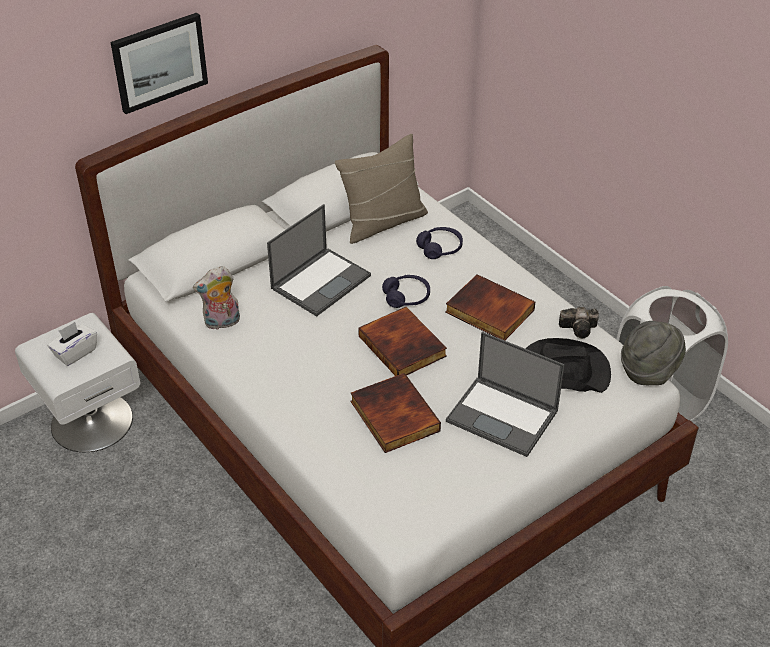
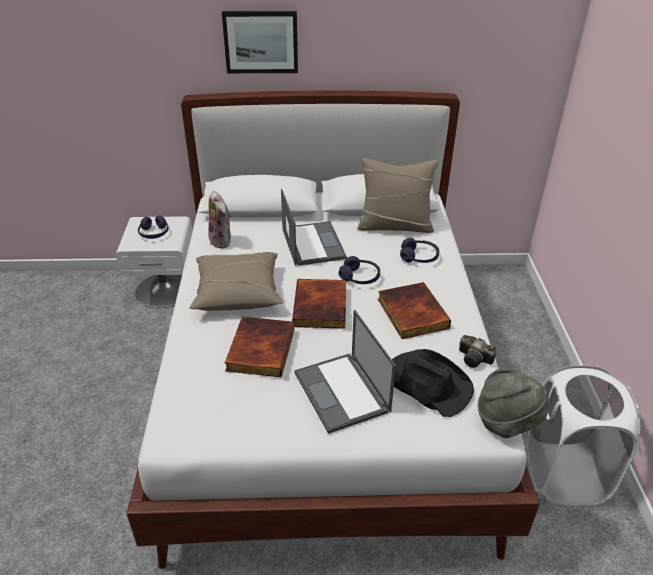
camera: 35 degrees right, 5 degrees down
(75, 352) = (154, 233): white tissue box -> purple headphones
(221, 323) = (222, 241): plush toy -> plush toy turned 135 degrees counterclockwise
(305, 371) = (238, 292): none -> beige pillow
(321, 281) = (312, 243): laptop -> laptop turned 90 degrees counterclockwise

